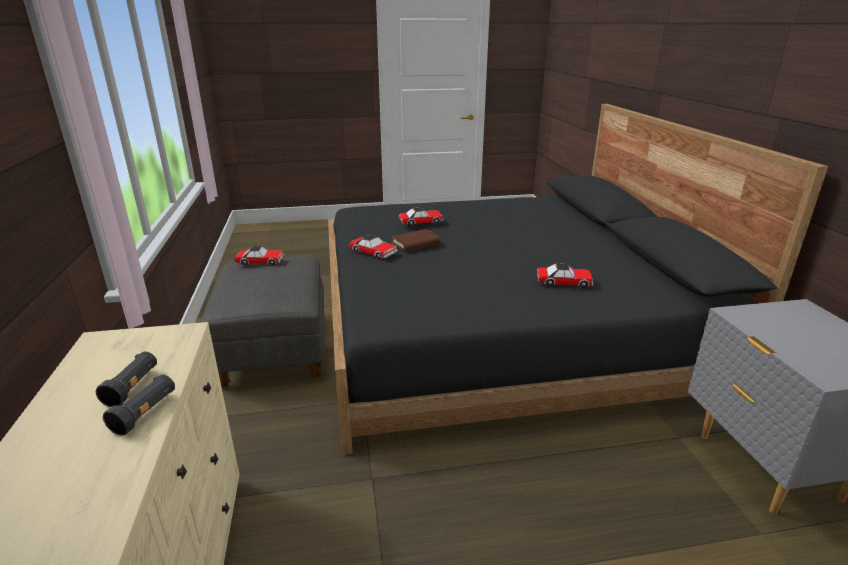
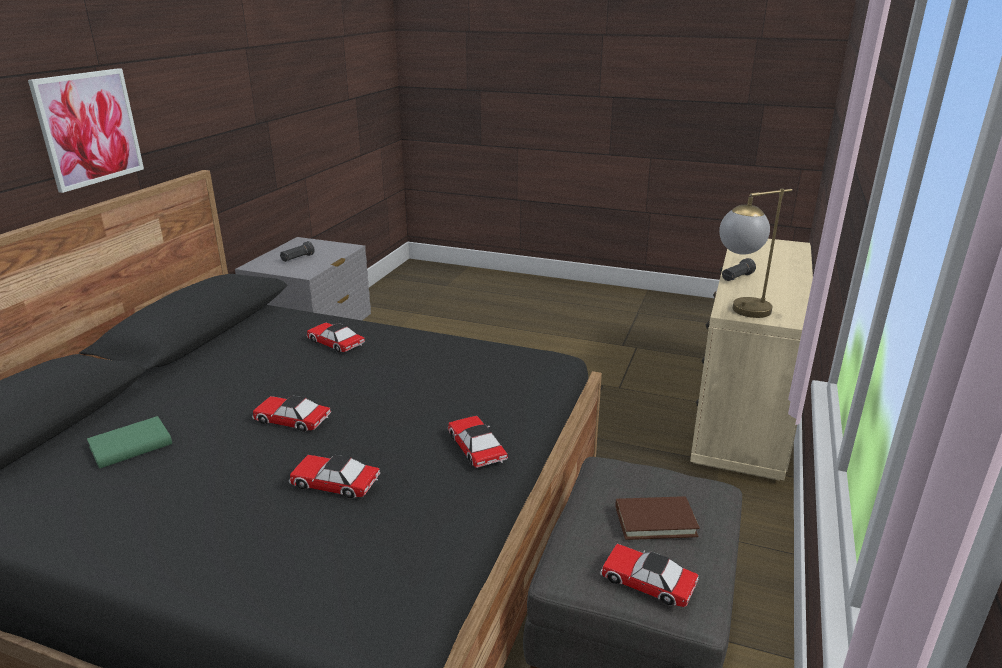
camera: 150 degrees left, 0 degrees up
(133, 387) = (750, 290): black flashlight -> black flashlight (297, 259)
(167, 337) = (740, 312): none -> table lamp
(415, 243) = (400, 444): brown book -> brown book (655, 521)
(490, 238) = (292, 420): none -> toy car
(541, 217) = (131, 446): none -> green book
(755, 77) = (89, 128): none -> picture

